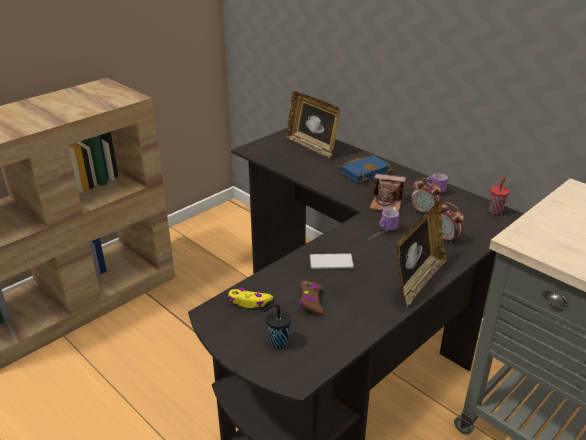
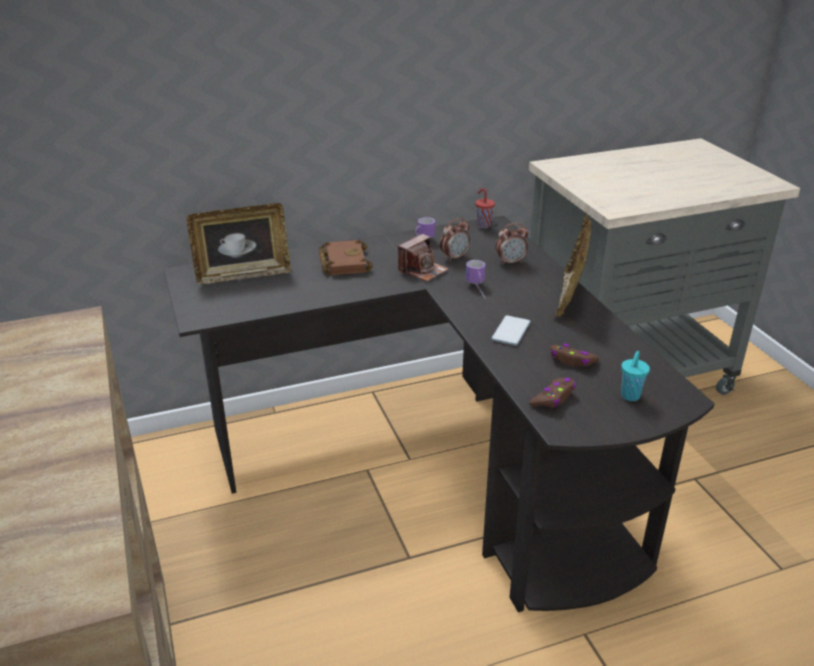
camera: 65 degrees left, 0 degrees up
(249, 302) = (553, 398): yellow game controller -> brown game controller
(277, 343) = (629, 396): black cup -> turquoise cup
(365, 171) = (342, 262): blue book -> brown book
(417, 281) = (570, 297): picture frame -> picture frame turned 135 degrees counterclockwise

